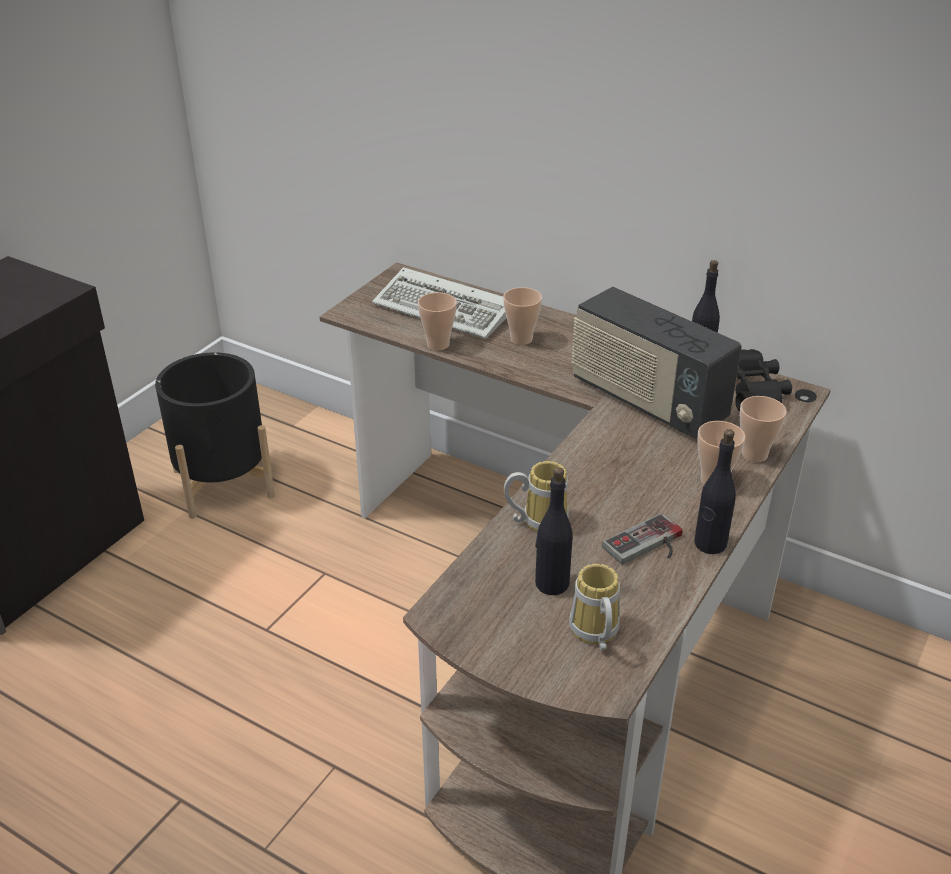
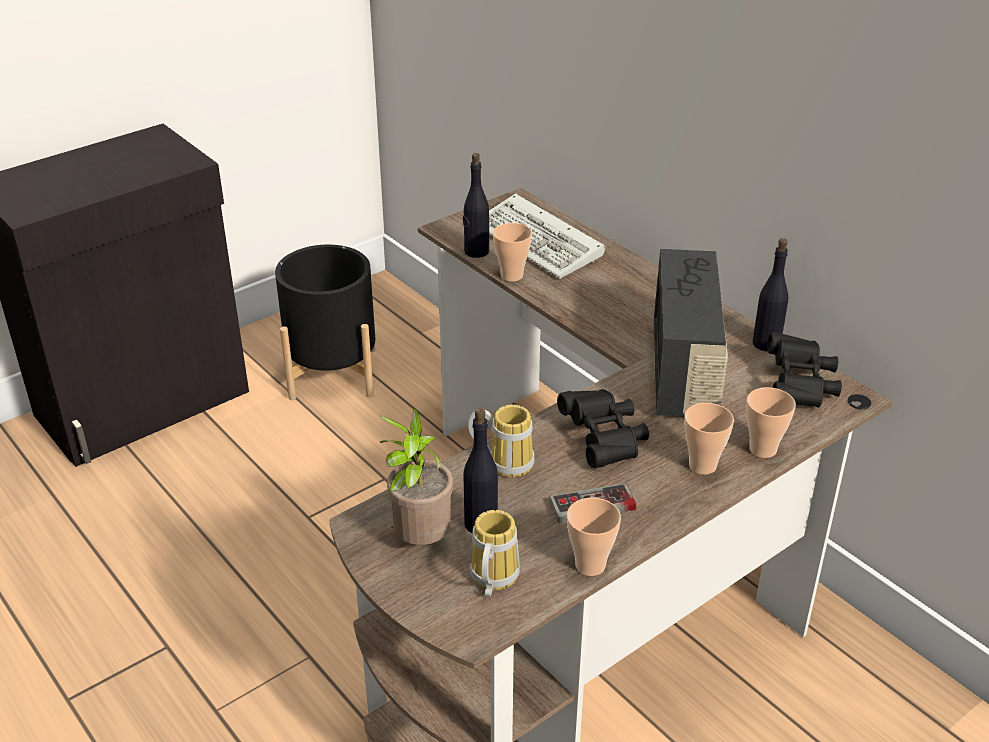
camera: 20 degrees right, 0 degrees up
(505, 615) = (419, 541): none -> potted plant
(521, 339) = (596, 286): cup -> cup (590, 565)
(615, 478) = (604, 440): none -> black binoculars
(646, 401) = (684, 372): radio -> radio turned 150 degrees counterclockwise
(710, 544) = (658, 525): black bottle -> black bottle (476, 252)

